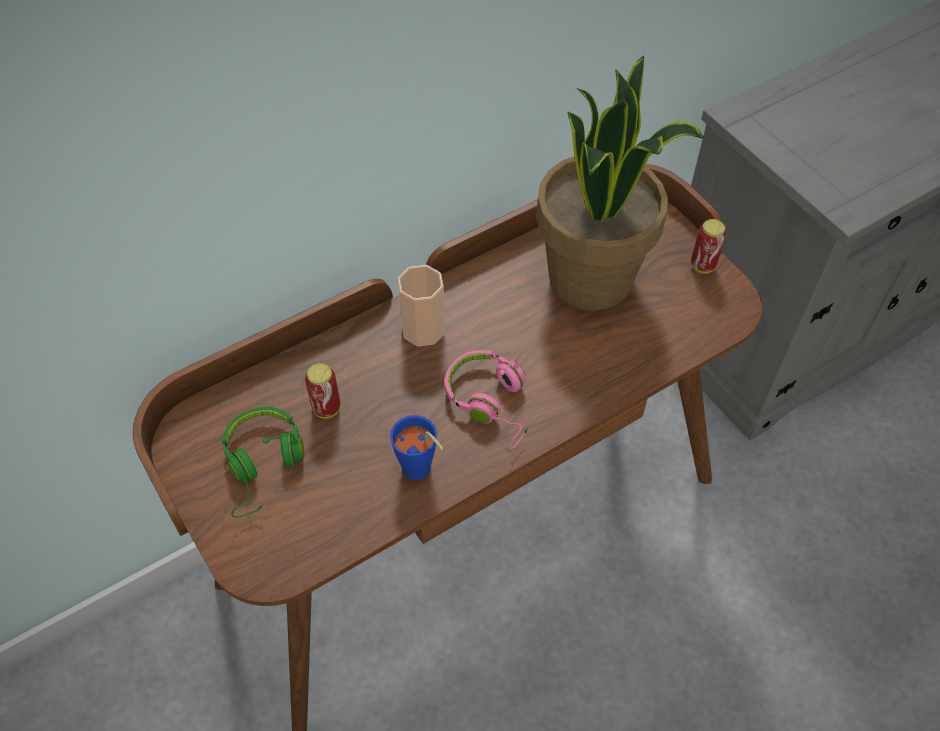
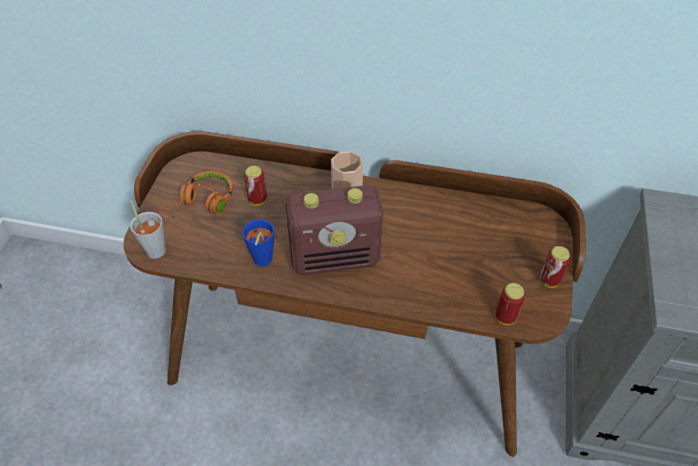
camera: 45 degrees right, 5 degrees down
(263, 465) = (201, 203): green headphones -> orange headphones
(275, 561) = (155, 247): none -> grey cup
(491, 402) = (336, 258): pink headphones -> radio
(592, 279) = (469, 239): potted plant -> none
(707, 331) = (505, 317): none -> can

